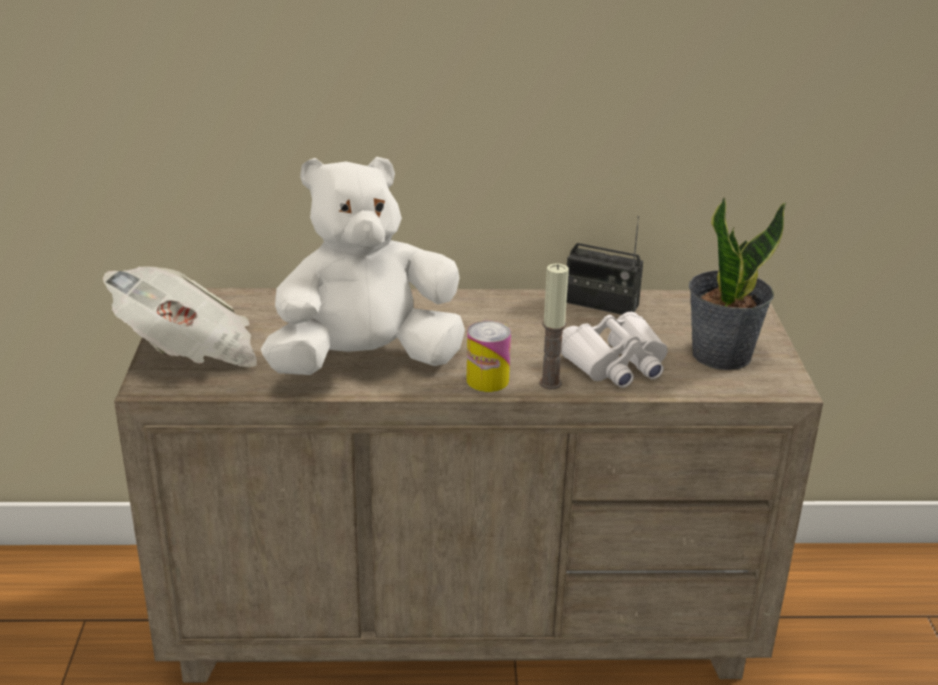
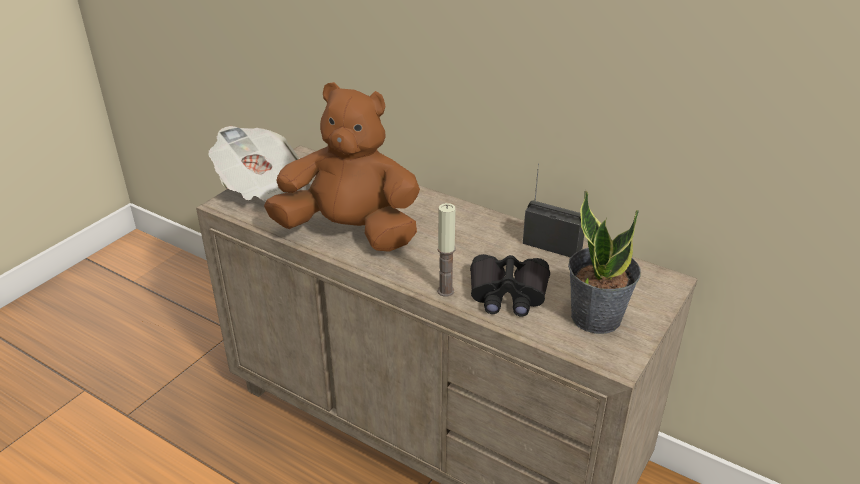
camera: 35 degrees right, 5 degrees up
(365, 362) = (350, 232): white plush toy -> brown plush toy
(487, 380) = (408, 273): can -> none
(601, 304) = (552, 245): radio -> radio turned 150 degrees clockwise
(615, 363) = (507, 294): white binoculars -> black binoculars

